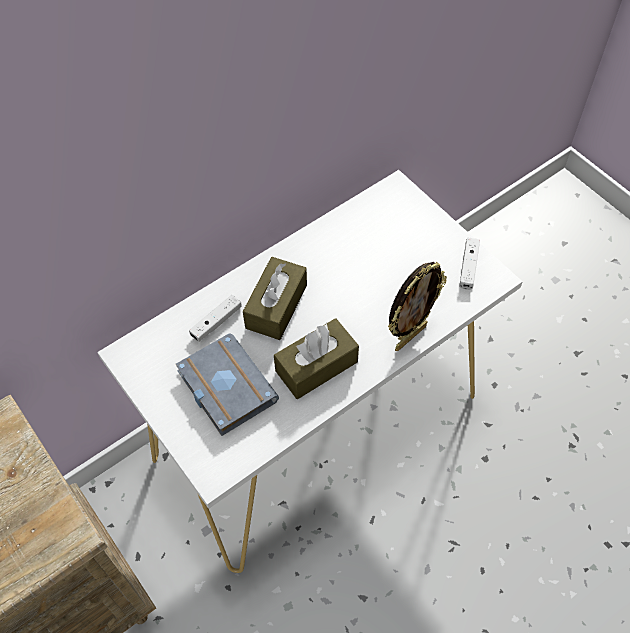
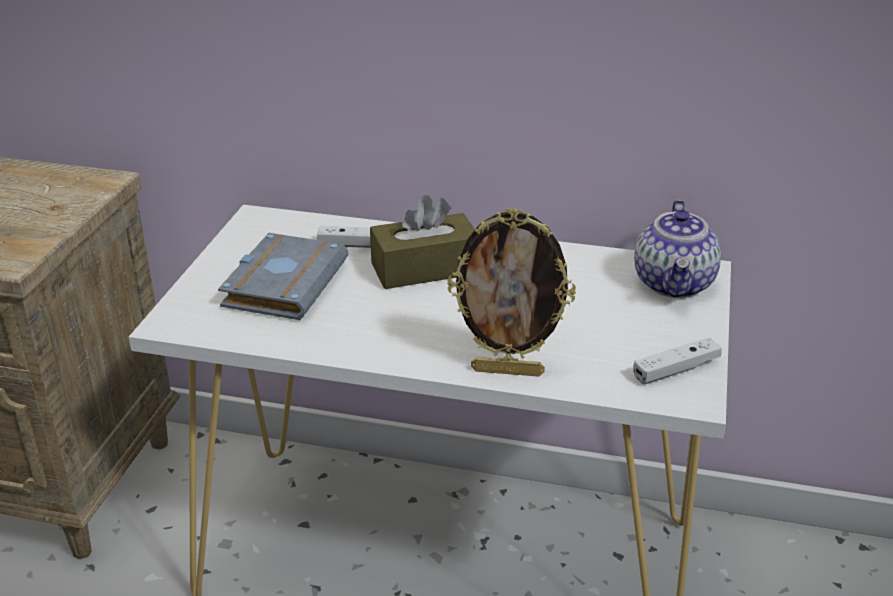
camera: 50 degrees right, 25 degrees down
(316, 366) = (380, 326): brown tissue box -> none
(398, 209) = (675, 284): none -> teapot

